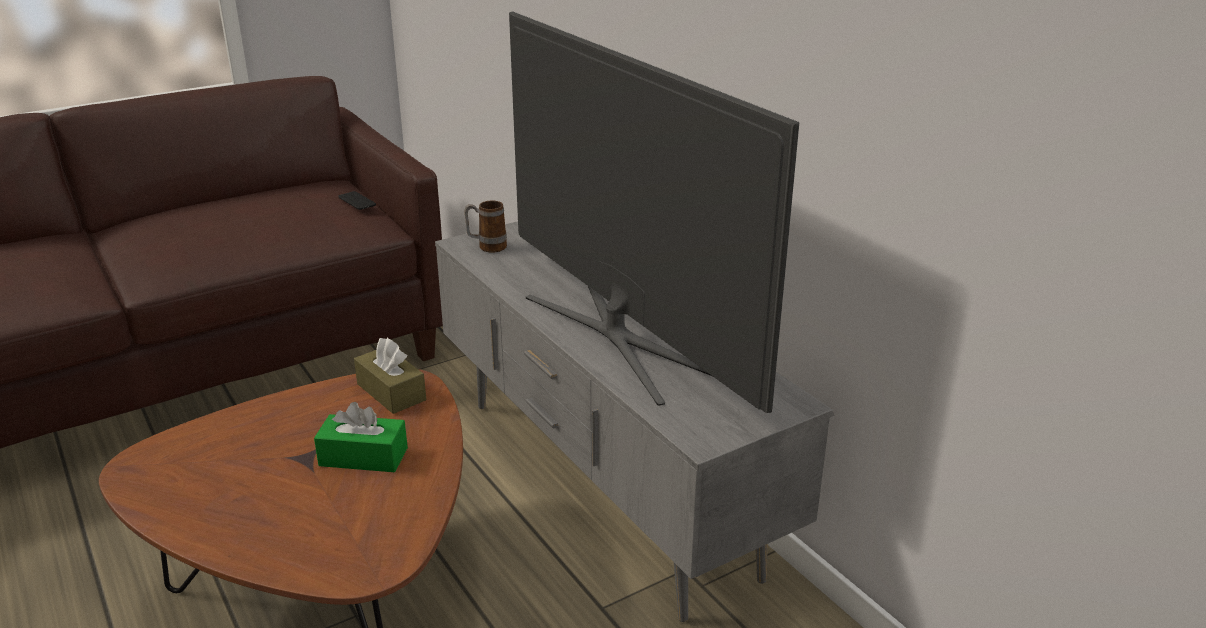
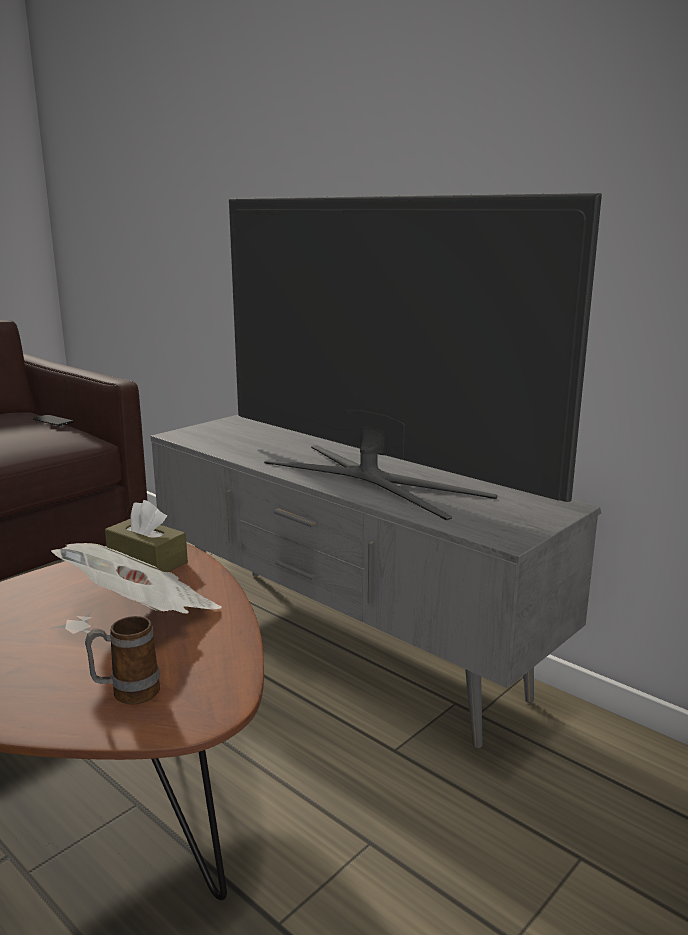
camera: 15 degrees left, 10 degrees down
(363, 457) = (144, 615): green tissue box -> newspaper
(487, 247) = (204, 435): mug -> mug (126, 694)

